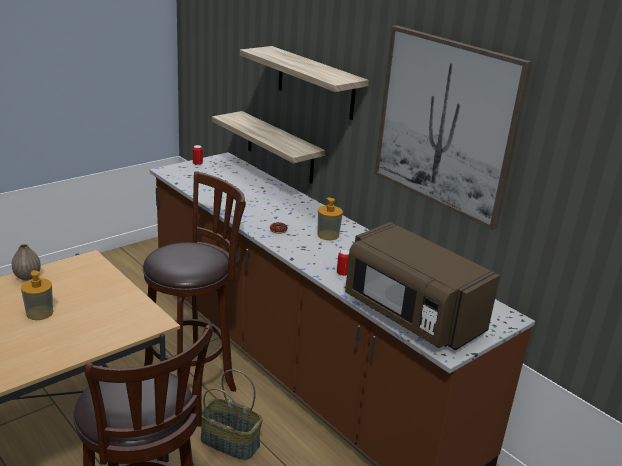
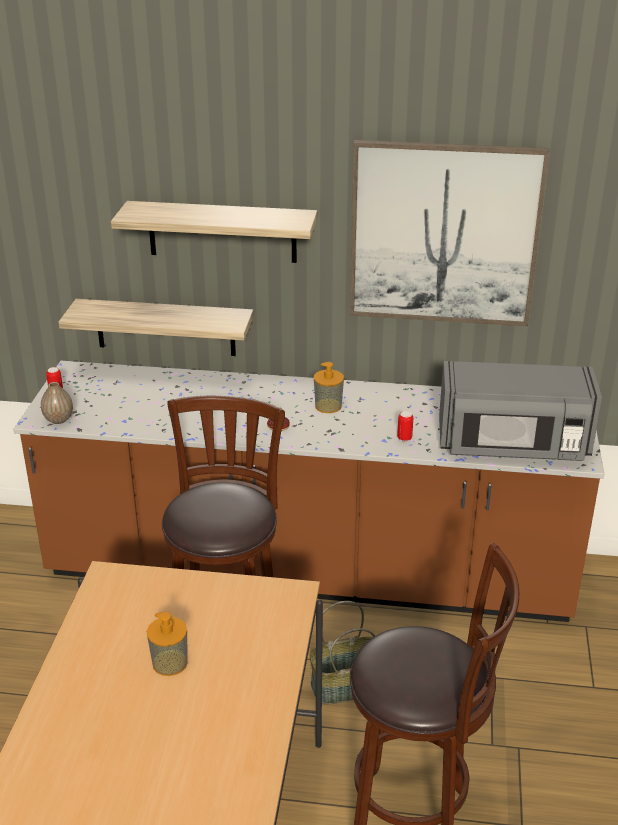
camera: 40 degrees left, 5 degrees up
(27, 277) = (79, 638): vase -> vase (58, 419)
(411, 315) = (513, 445): brown microwave -> grey microwave

